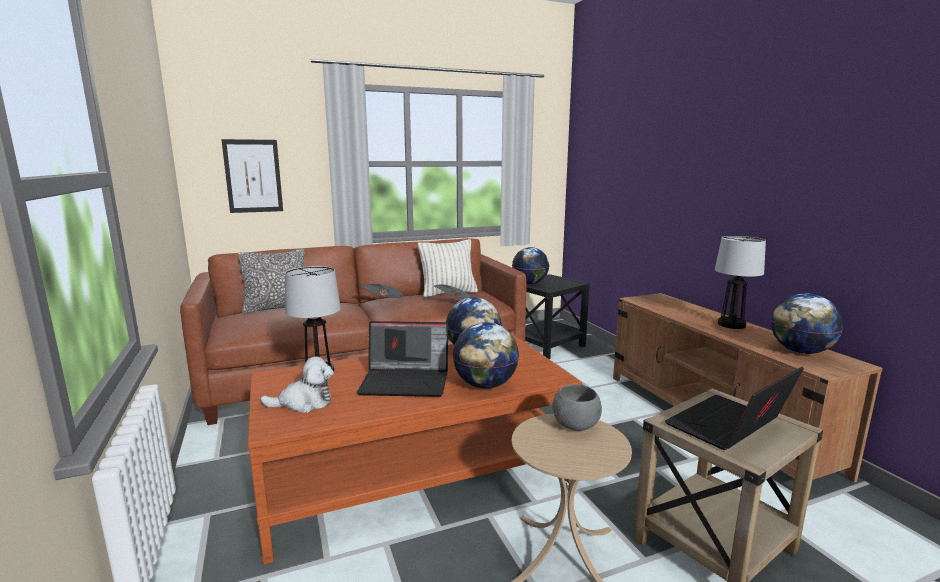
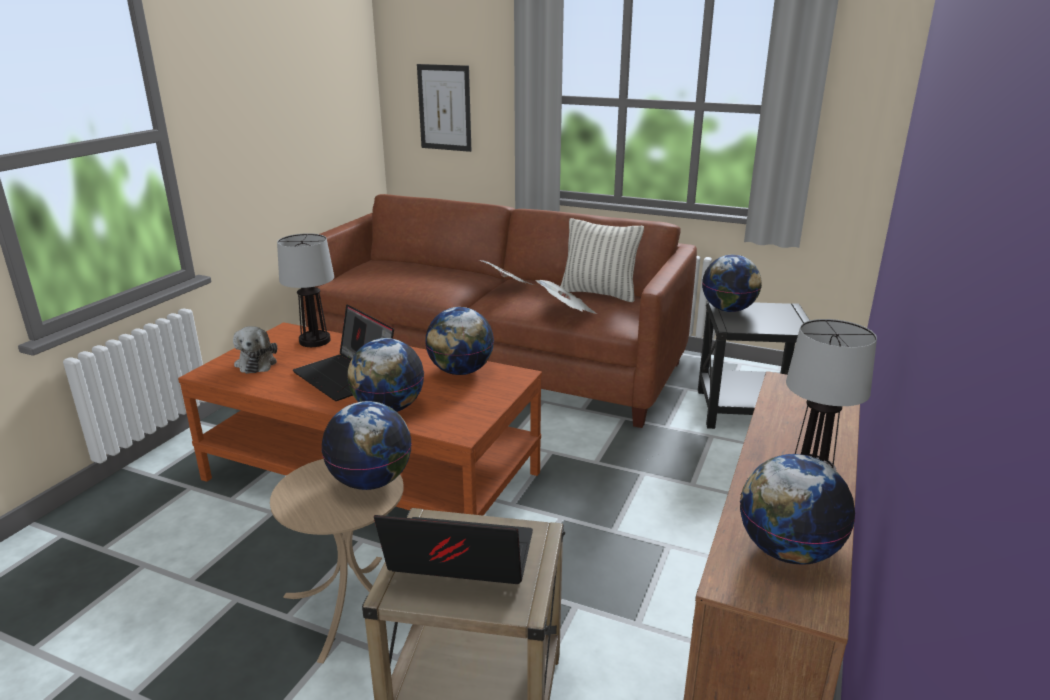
camera: 45 degrees right, 10 degrees up
(277, 308) = (415, 264): pillow -> none
(304, 403) = (256, 363): plush toy -> plush toy turned 45 degrees clockwise
(575, 426) = (371, 481): grey bowl -> globe

